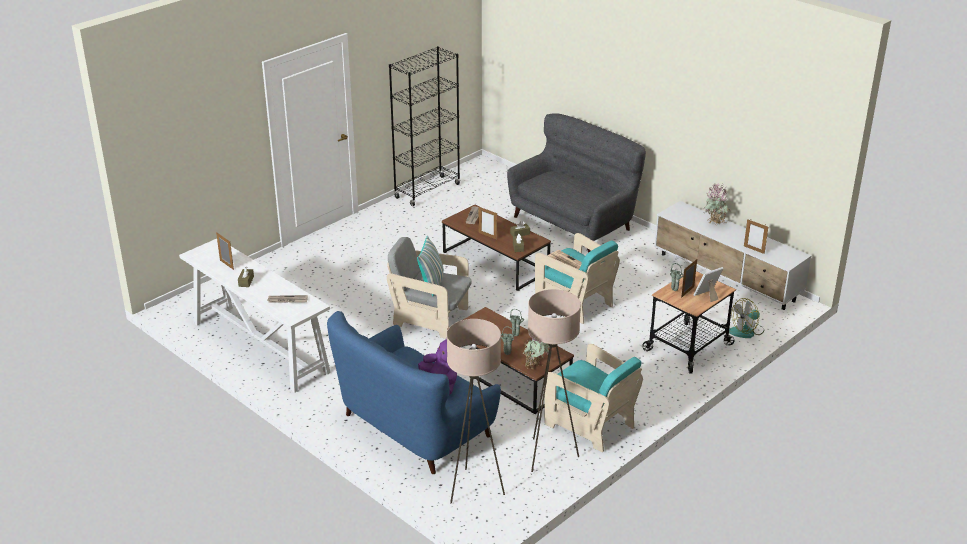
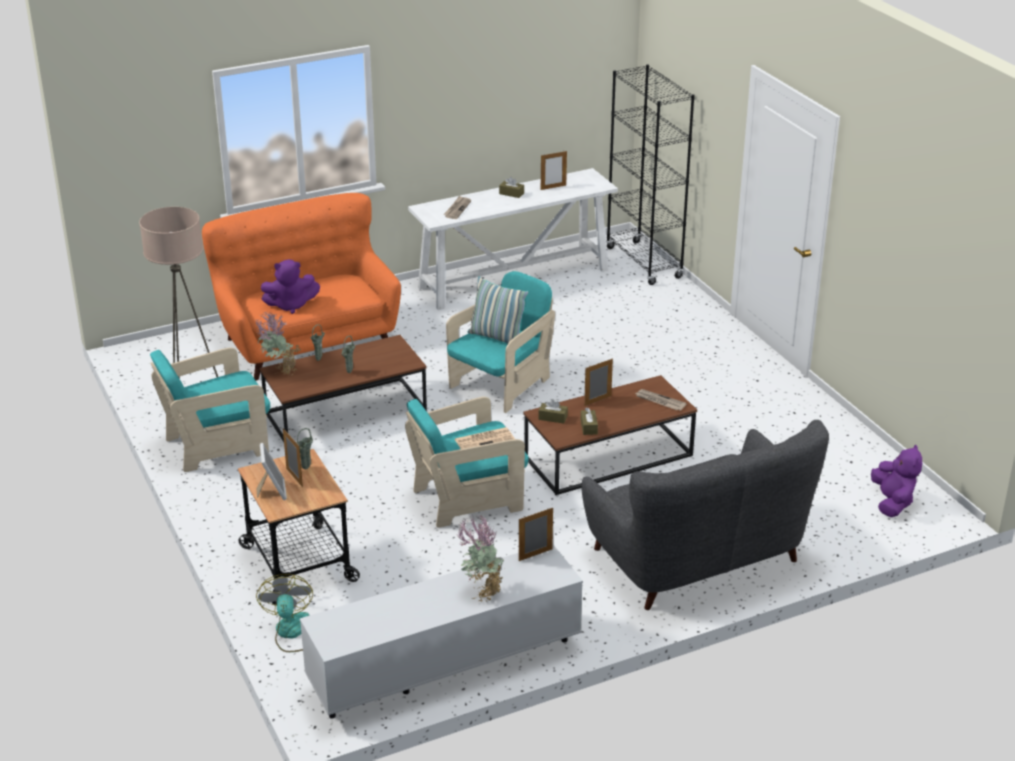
camera: 110 degrees right, 0 degrees up
(413, 427) = (307, 340): blue sofa -> orange sofa
(427, 191) = (853, 442): black bookcase -> black bookcase (644, 263)
(431, 318) = (501, 385): grey armchair -> turquoise armchair
(474, 489) = (186, 355): beige floor lamp -> none
(481, 176) = (892, 502): none -> purple plush toy
(754, 250) = (381, 604): picture frame -> picture frame (535, 555)

